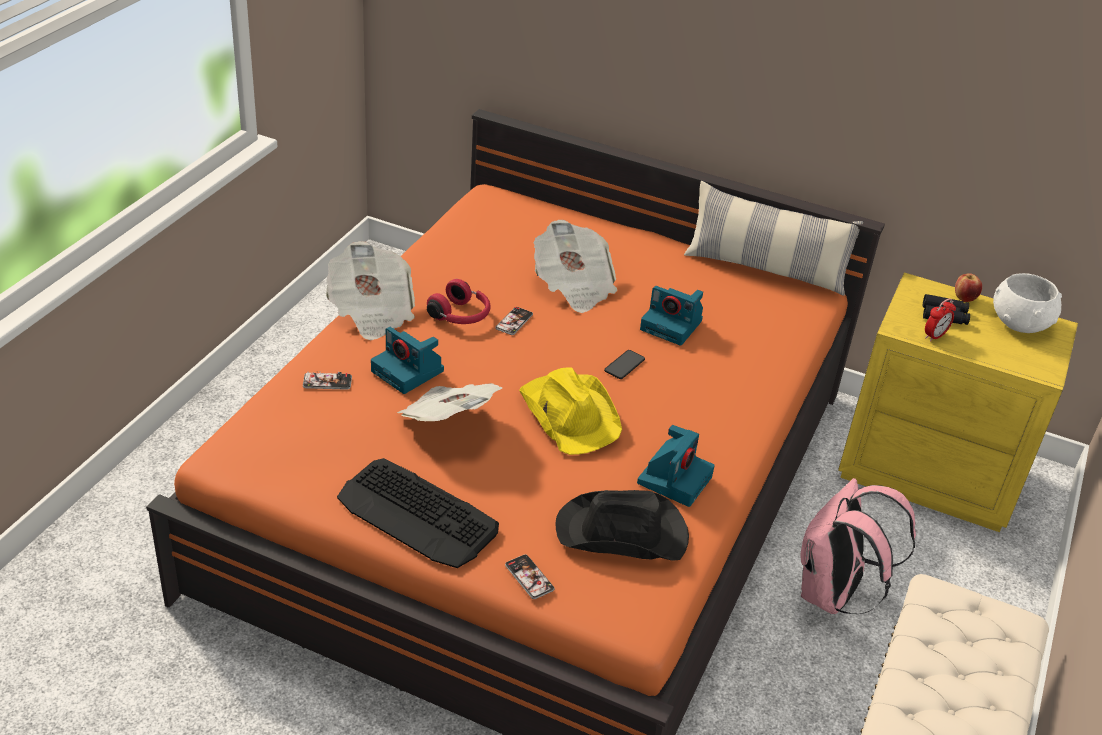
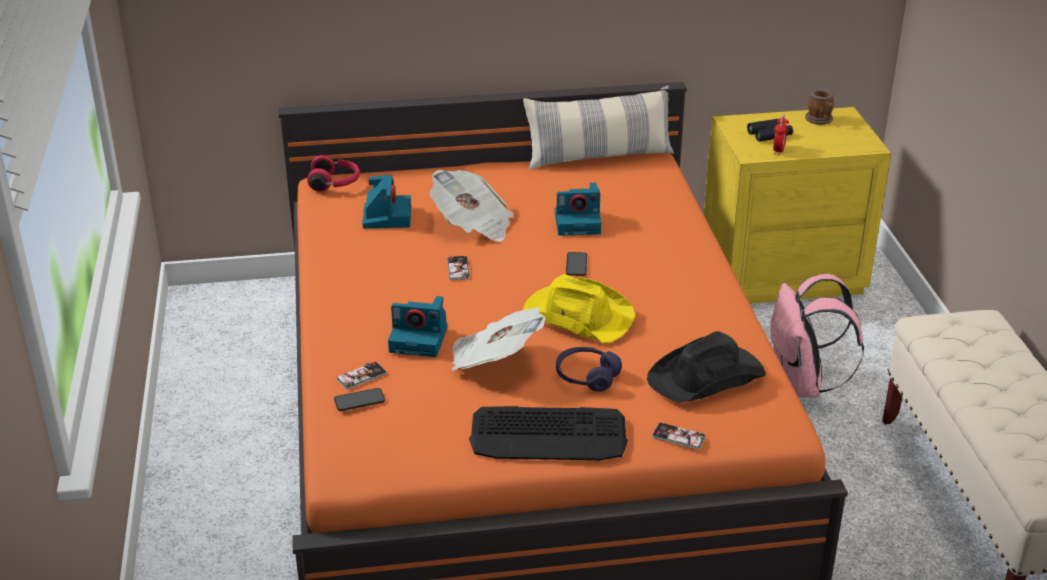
camera: 30 degrees left, 5 degrees down
(300, 402) = (359, 400): none -> phone
(371, 311) = (333, 309): newspaper -> none
(461, 316) = (410, 282): red headphones -> red headphones (335, 183)
(513, 477) = (587, 377): none -> purple headphones
(674, 478) = (699, 325): camera -> camera (386, 216)
(964, 298) = (770, 118): apple -> none
(1020, 322) = (820, 120): white bowl -> mug

